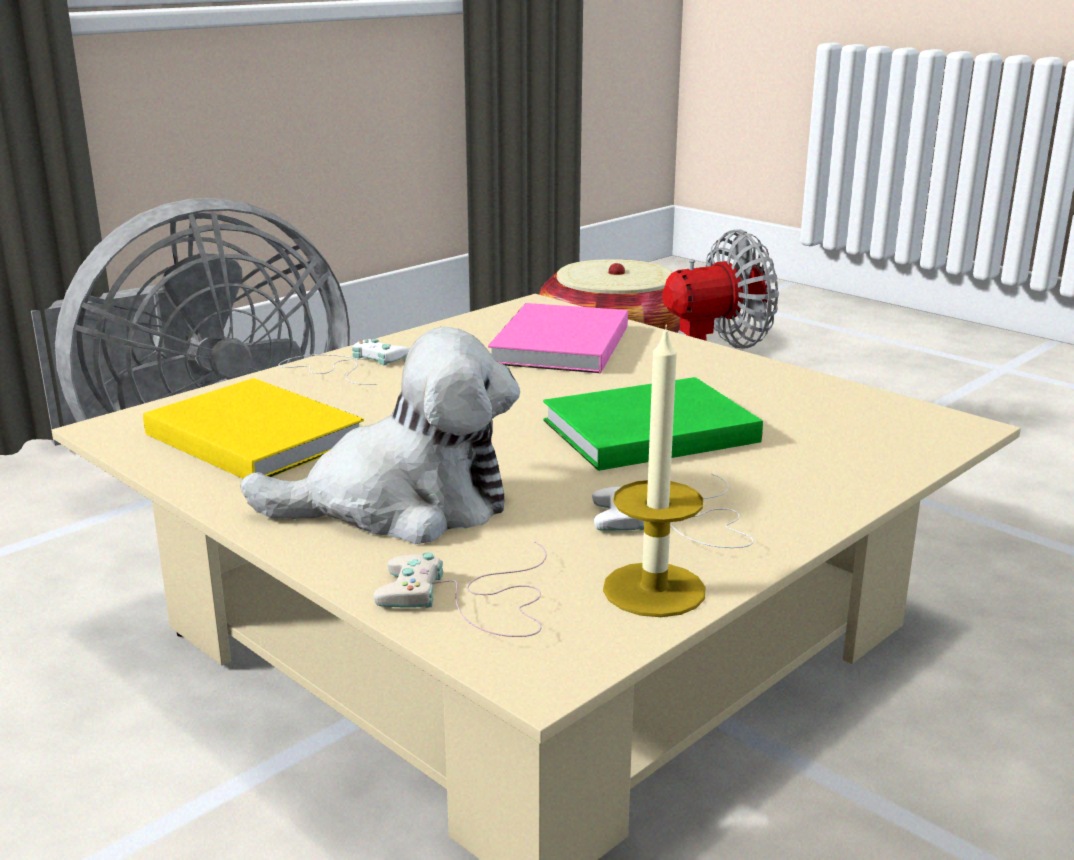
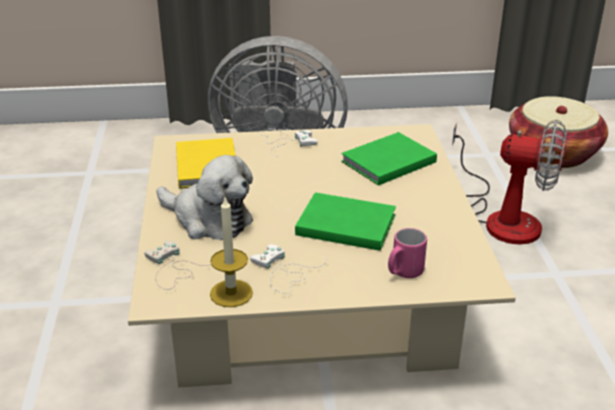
camera: 40 degrees right, 10 degrees up
(557, 346) = (386, 162): pink book -> green book
(844, 454) = (403, 273): none -> pink mug

